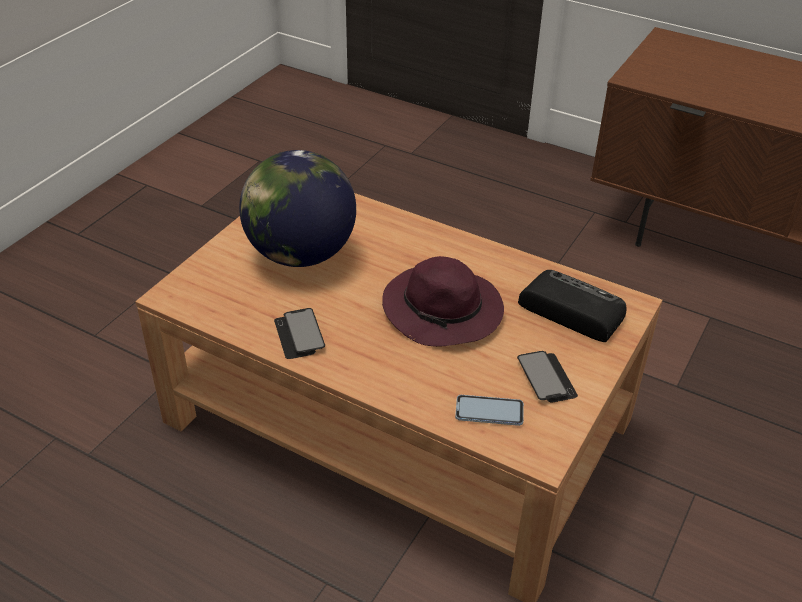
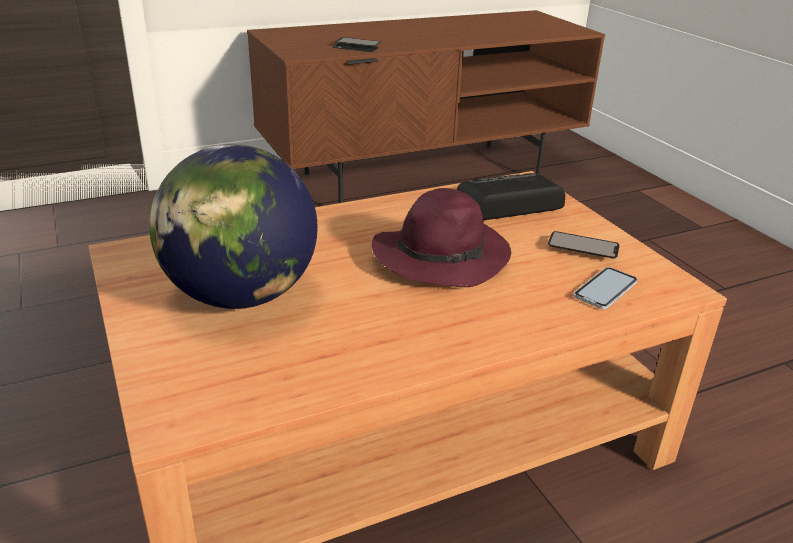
camera: 55 degrees left, 10 degrees down
(299, 335) = (378, 351): phone -> phone (357, 46)

